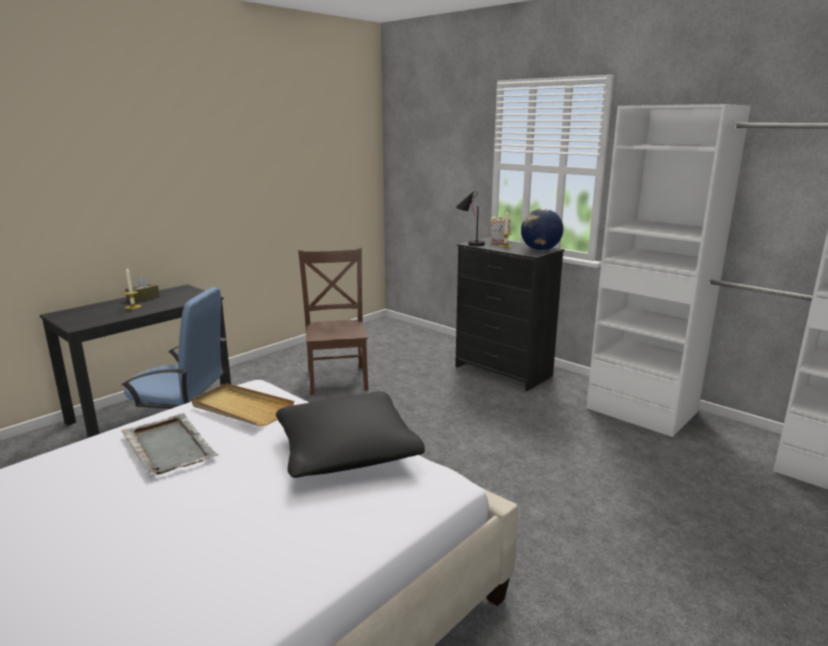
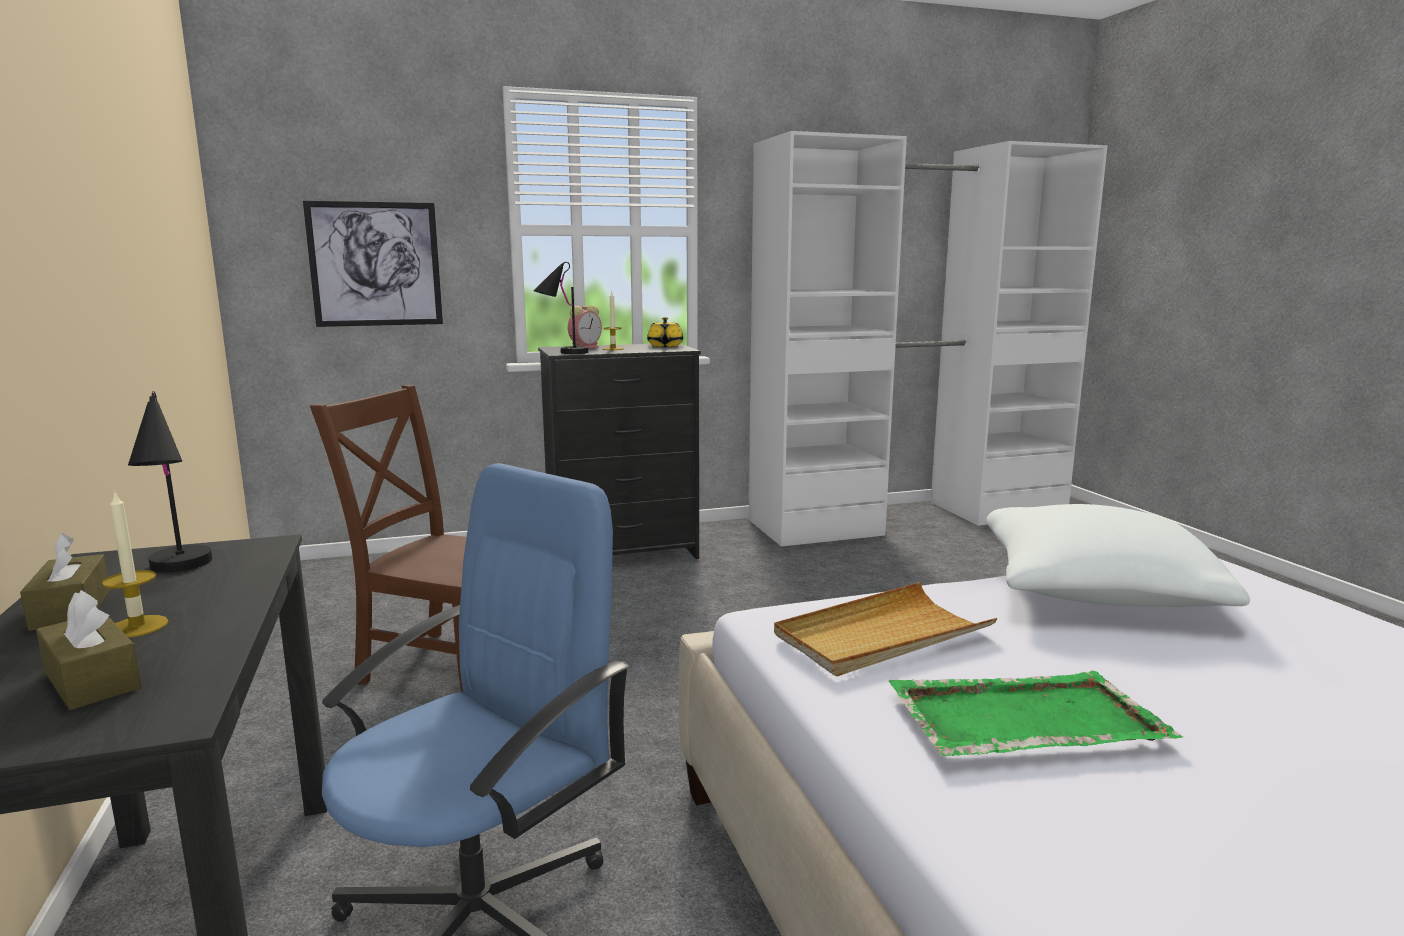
camera: 60 degrees left, 5 degrees down
(97, 314) = (92, 680): none -> brown tissue box
(168, 446) = (1022, 720): grey tray -> green tray
(178, 297) = (178, 571): none -> black table lamp
(346, 451) = (1095, 590): black pillow -> white pillow
(435, 181) = (375, 264): none -> picture
(540, 250) = (665, 346): globe -> yellow teapot

